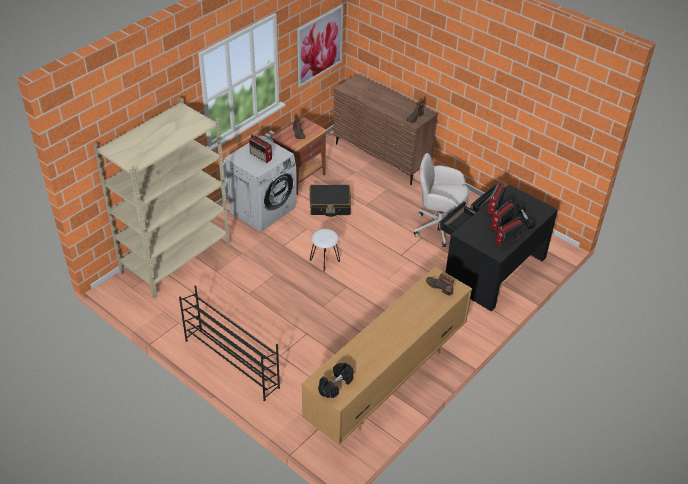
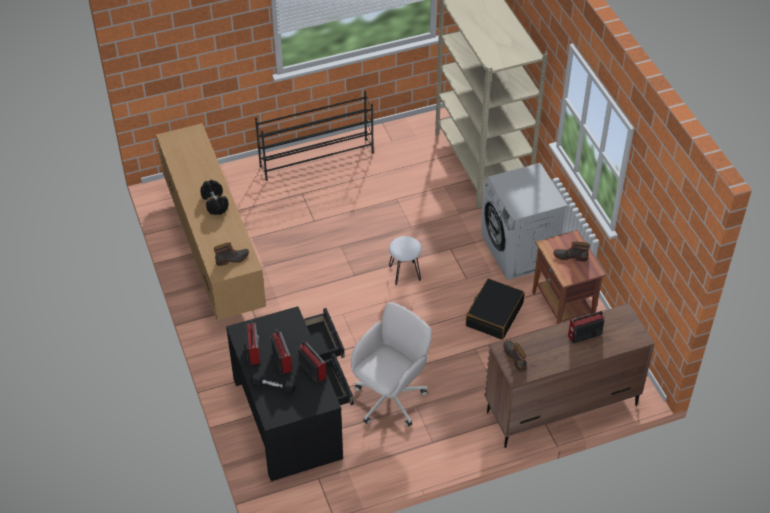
camera: 120 degrees right, 5 degrees up
(261, 156) = (524, 191): radio -> radio (584, 335)
(319, 45) = (661, 253): picture -> none
(335, 385) = (183, 141): black dumbbell -> black dumbbell (215, 203)

